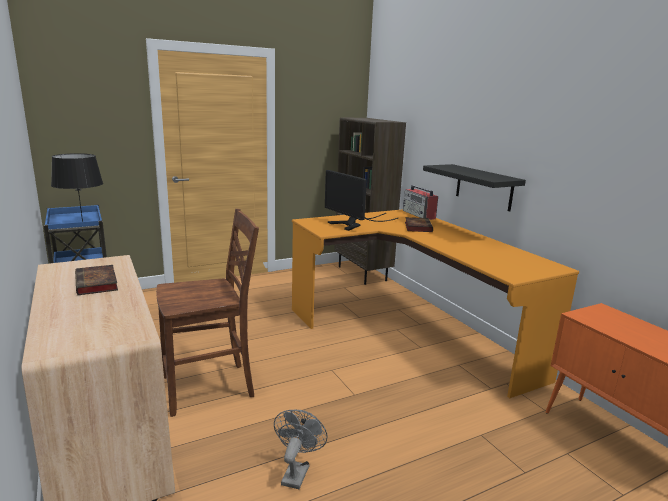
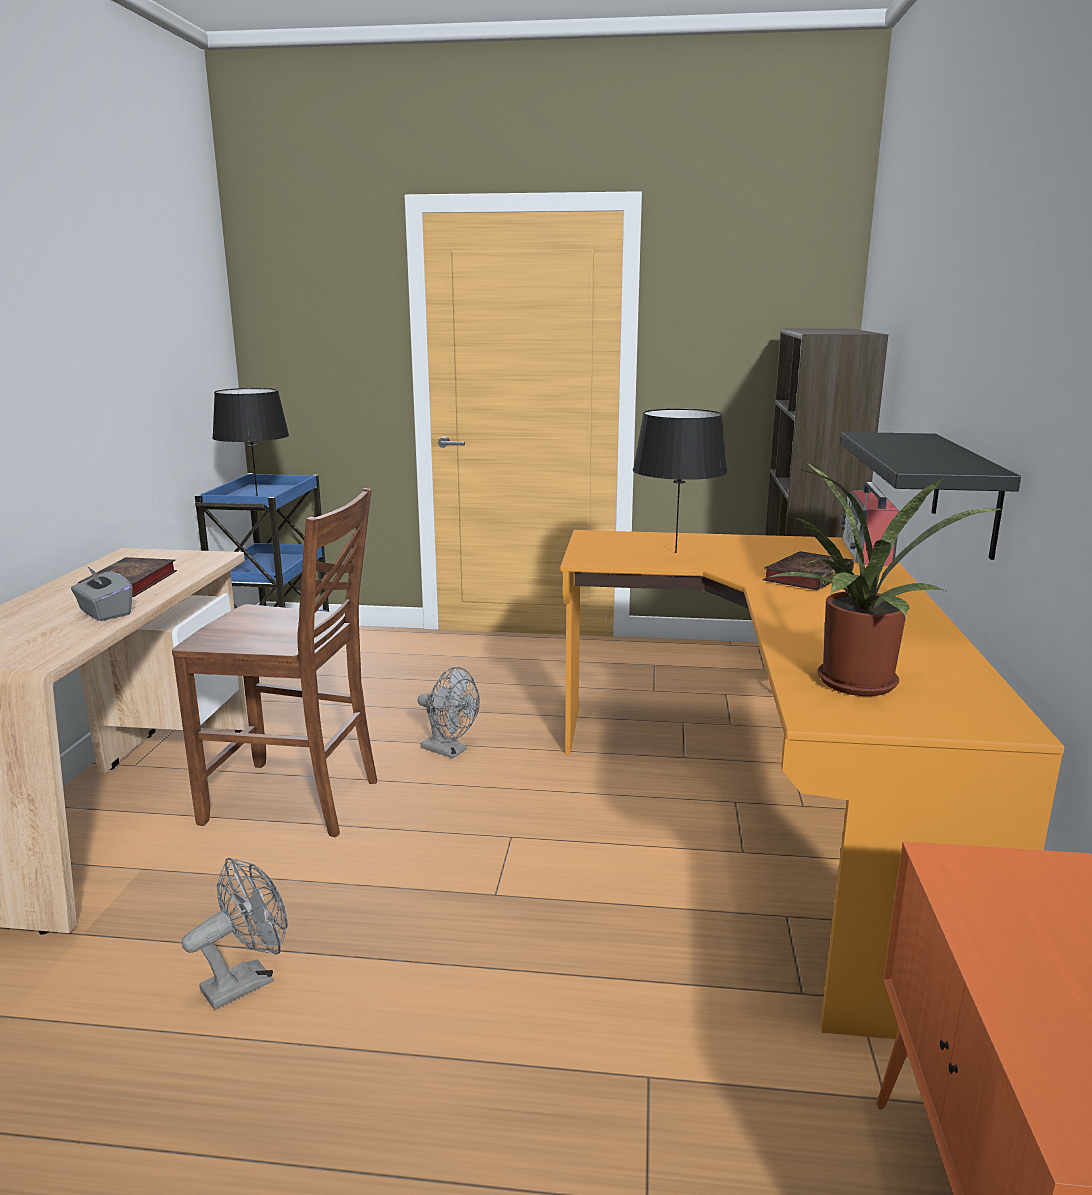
camera: 35 degrees right, 0 degrees up
(120, 302) = (104, 613): none -> grey tissue box
(257, 341) = (450, 751): none -> grey fan
(354, 224) = (676, 552): monitor -> black table lamp
(503, 264) = (856, 686): none -> potted plant

